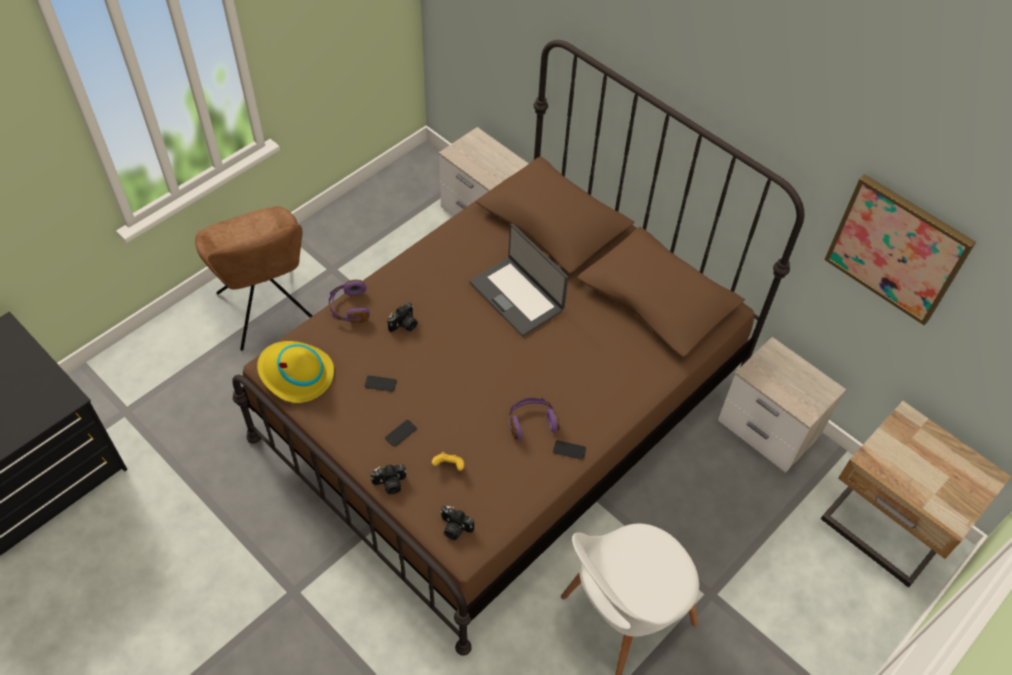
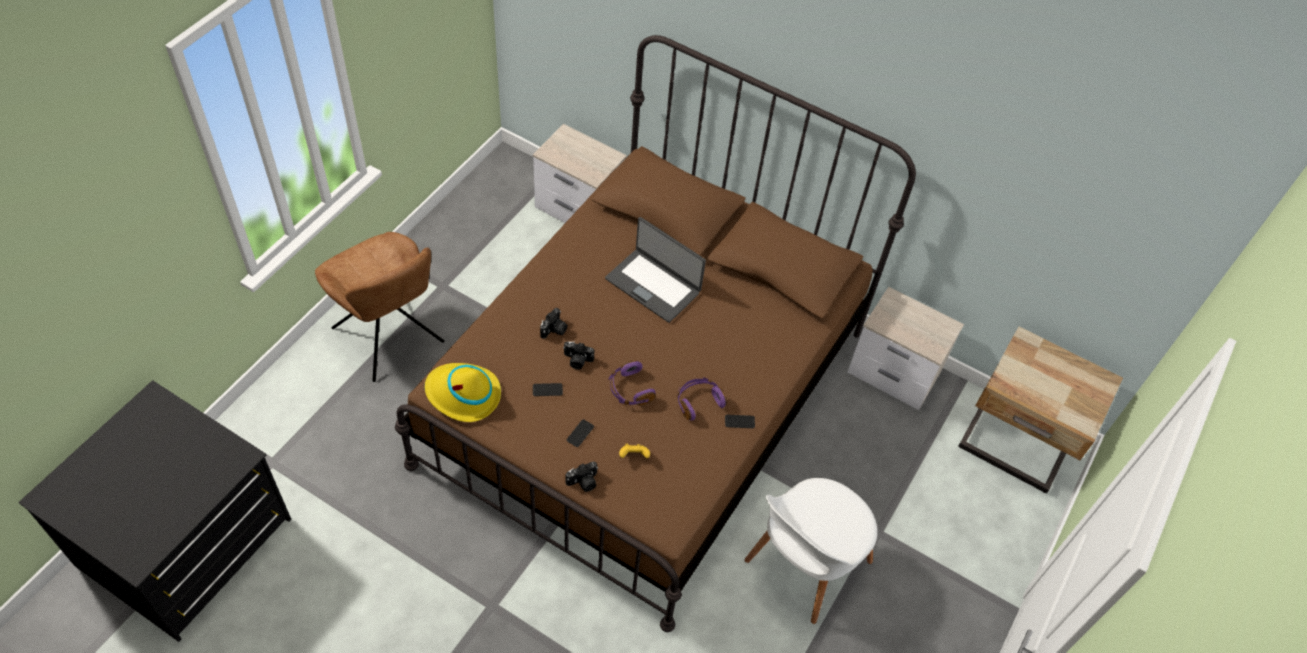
camera: 15 degrees left, 0 degrees up
(349, 308) = (496, 322): purple headphones -> purple headphones (629, 390)
(454, 528) = (654, 512): camera -> camera (577, 360)
(897, 249) = (1004, 192): picture -> none

